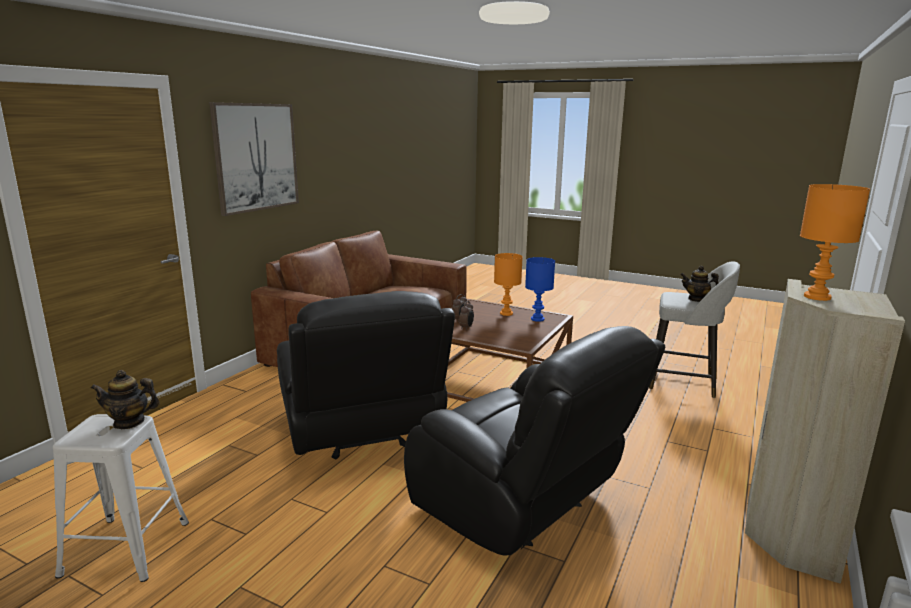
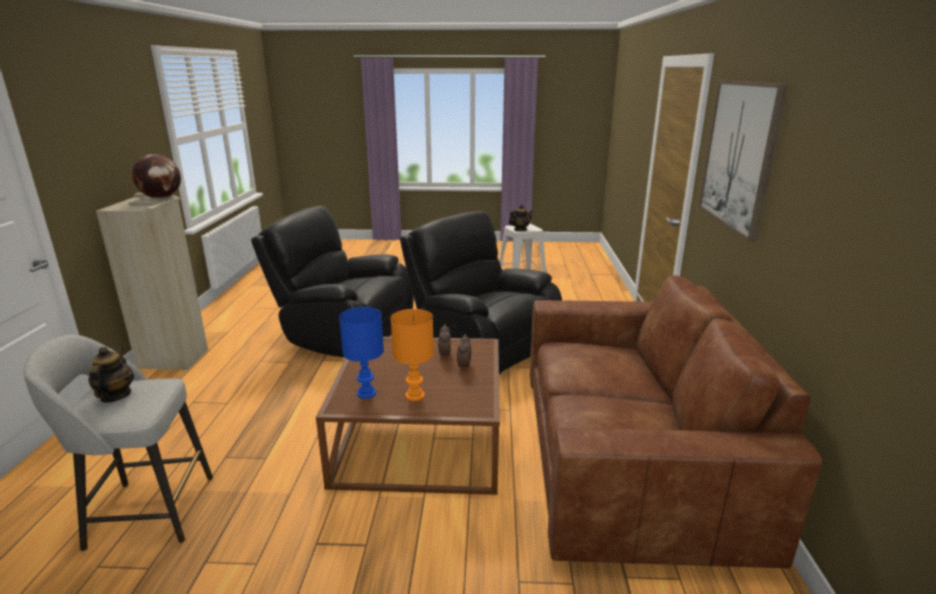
camera: 155 degrees right, 5 degrees up
(697, 299) = (115, 395): teapot -> teapot turned 90 degrees counterclockwise
(816, 297) = (161, 198): orange table lamp -> globe

